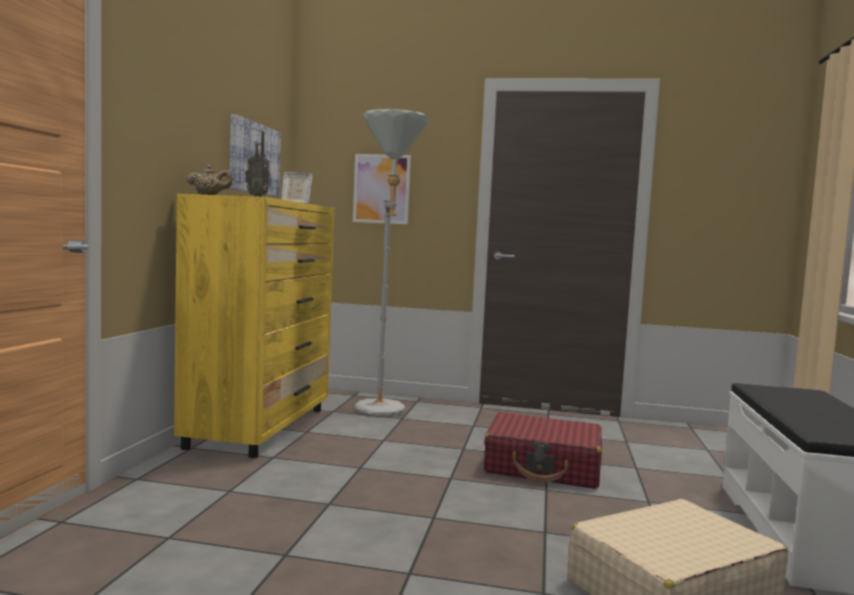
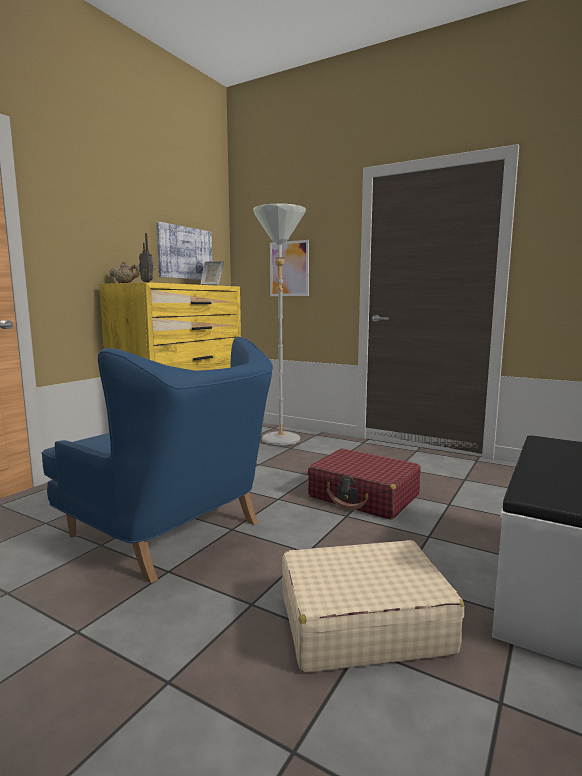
camera: 20 degrees right, 5 degrees up
(357, 528) = (169, 531): none -> blue armchair

